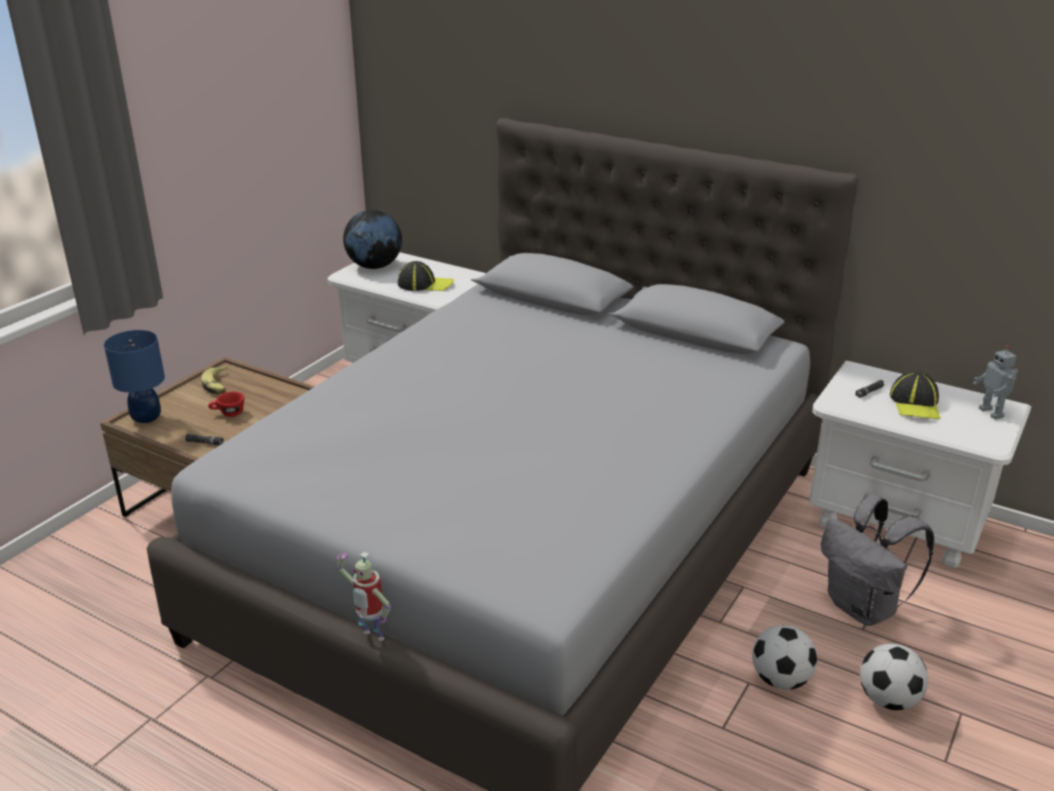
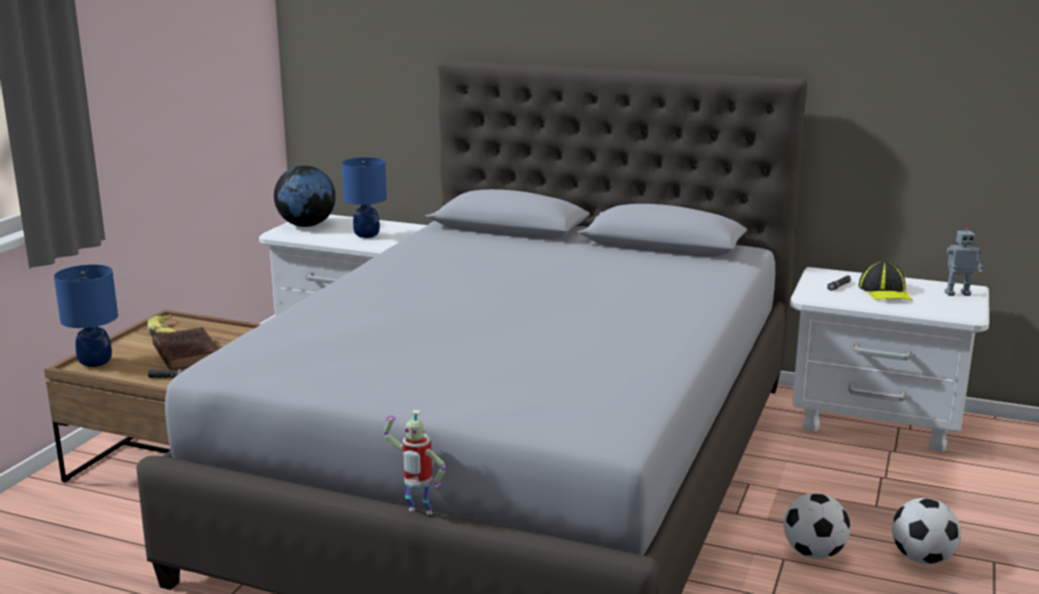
camera: 10 degrees left, 10 degrees down
(228, 413) = (186, 353): red cup -> brown book
(425, 284) = (366, 235): cap -> blue table lamp
(864, 608) = (871, 489): grey backpack -> none
(992, 413) = (957, 293): toy robot -> toy robot turned 60 degrees counterclockwise

